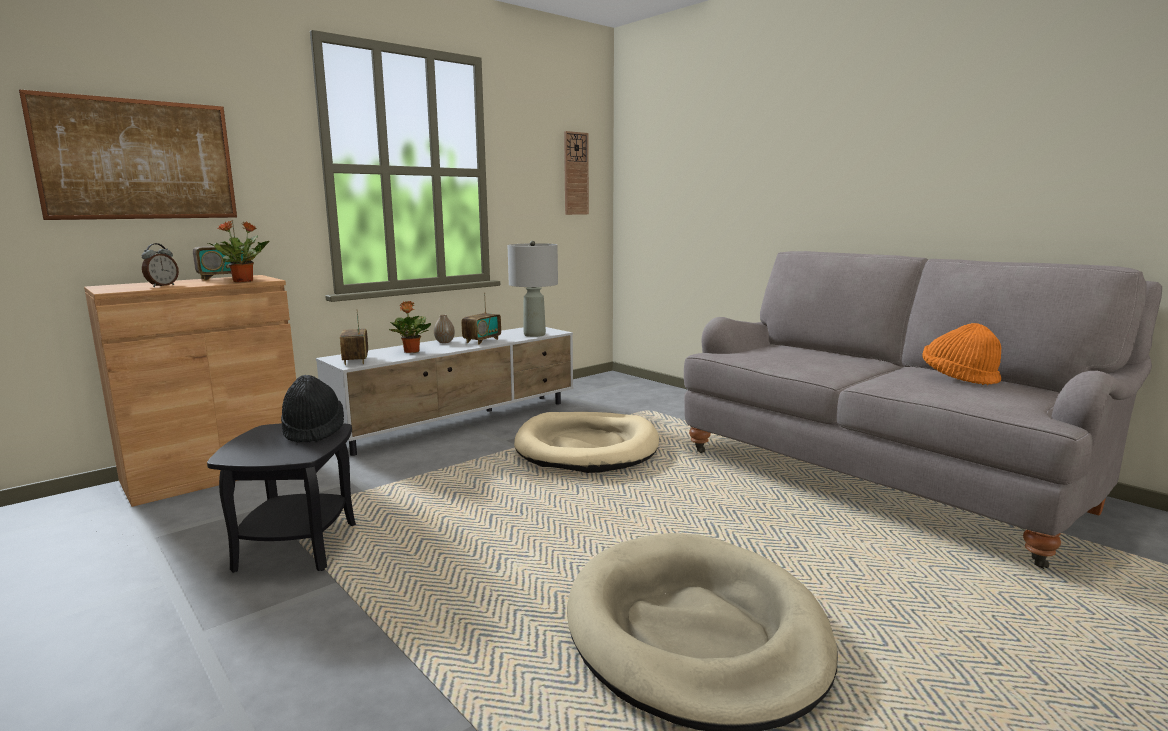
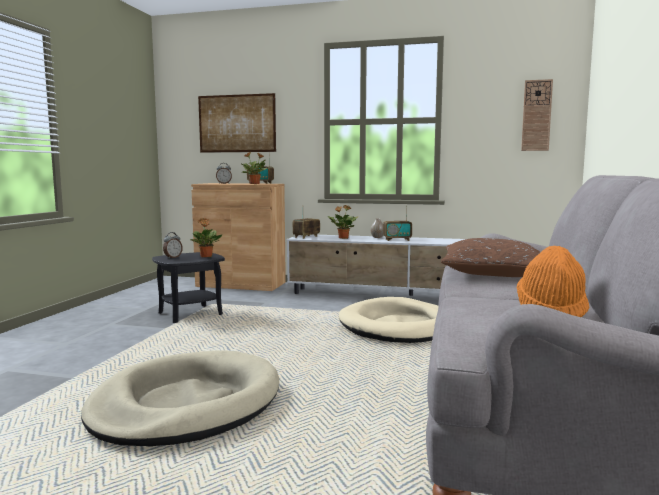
camera: 55 degrees right, 5 degrees down
(261, 451) = (172, 257): none -> alarm clock
(313, 431) = (206, 256): black hat -> potted plant
(534, 334) = (440, 242): grey table lamp -> none
(783, 356) = (492, 272): none -> brown pillow

